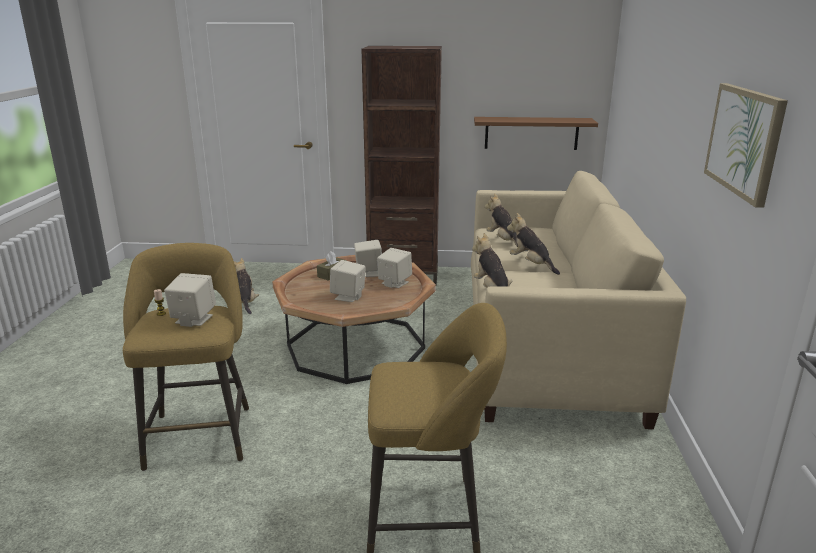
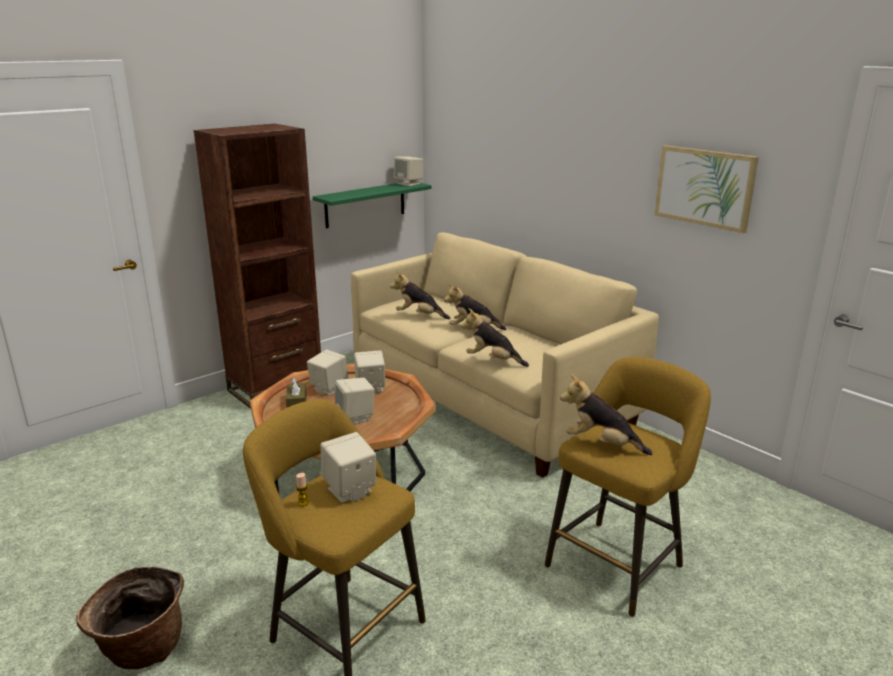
camera: 45 degrees left, 0 degrees up
(114, 383) = (141, 650): none -> basket
(245, 302) = (145, 486): plush toy -> plush toy (601, 444)
(531, 133) = (365, 204): brown shelf -> green shelf
(580, 119) = (409, 184): none -> beige speaker

